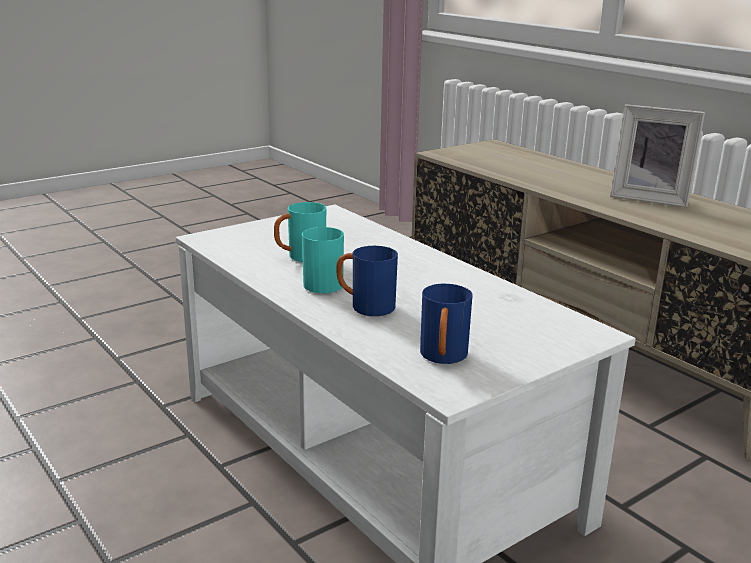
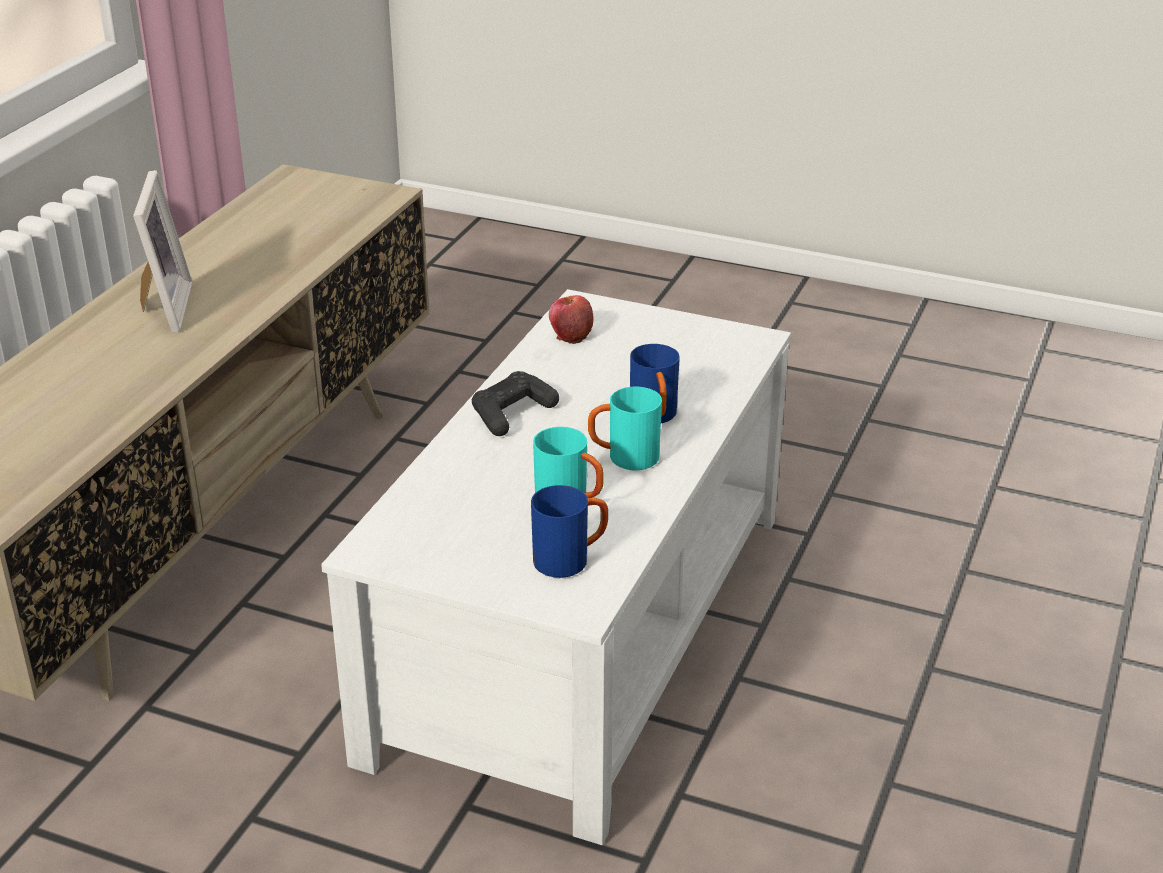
camera: 120 degrees left, 10 degrees up
(429, 268) = (512, 414): none -> black game controller
(443, 358) = (709, 354): blue mug -> blue mug (570, 559)
(535, 314) = (571, 335): none -> apple

